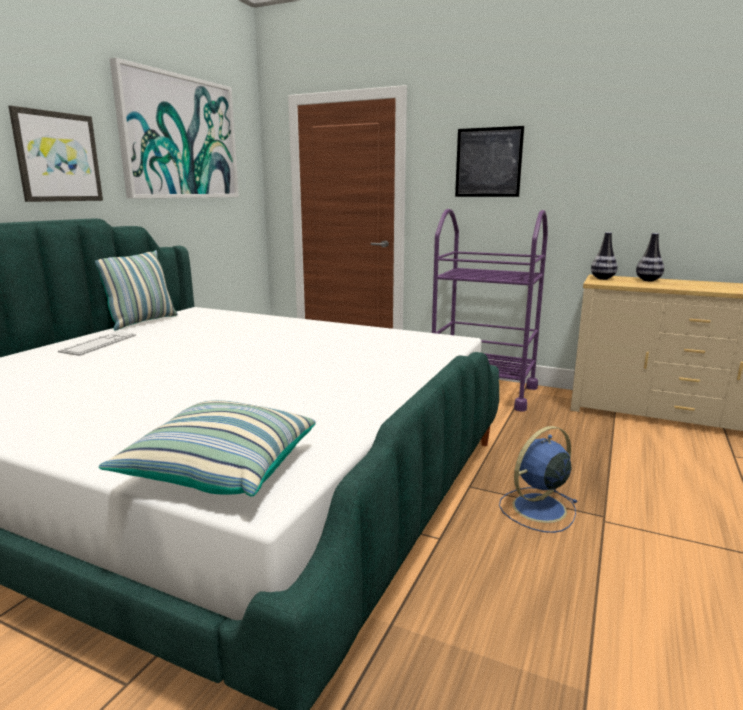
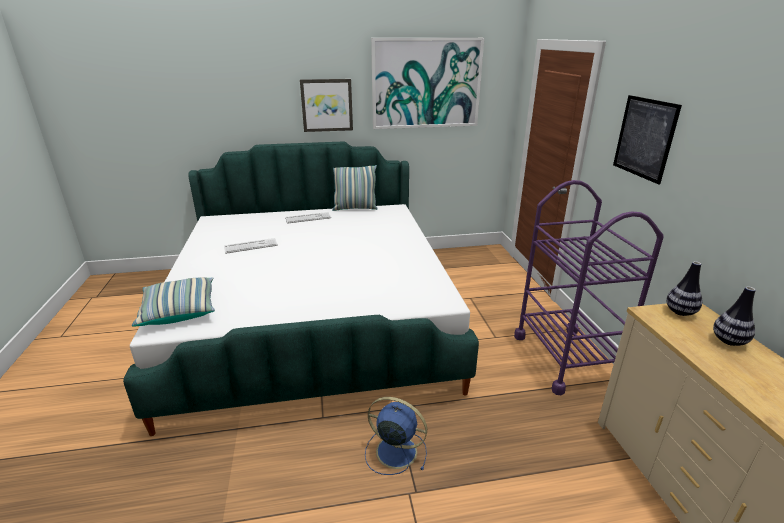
camera: 55 degrees right, 10 degrees up
(97, 387) = (251, 246): none -> keyboard

